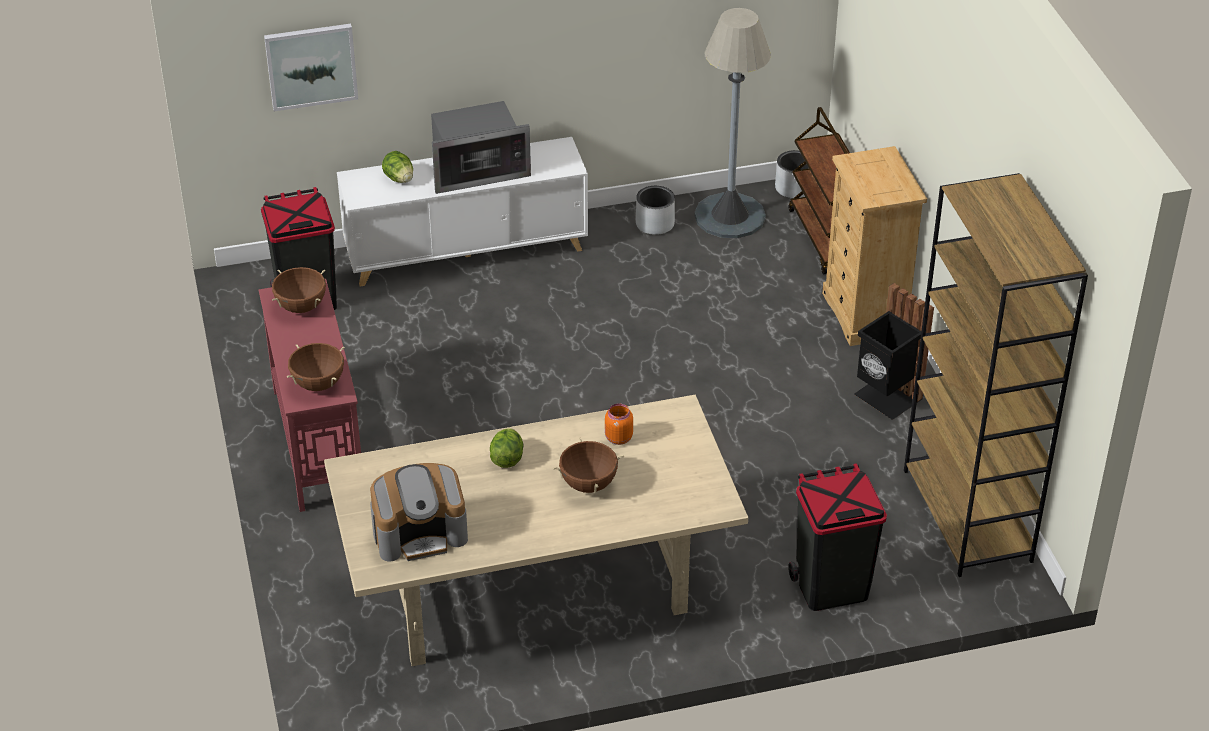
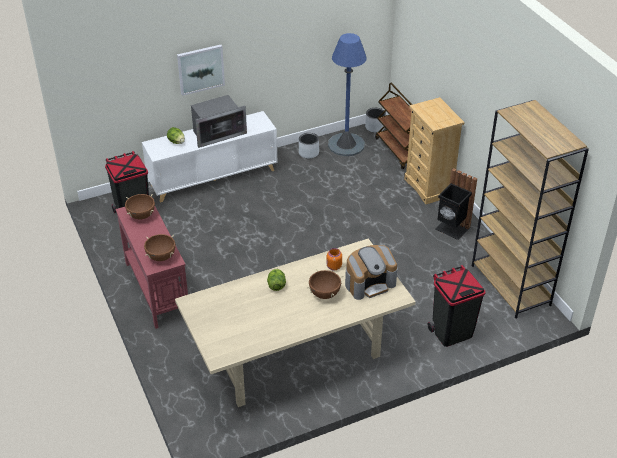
camera: 10 degrees left, 0 degrees up
(311, 66) = (125, 84): picture -> picture (200, 69)
(420, 533) = (239, 333): coffee machine -> coffee machine (370, 283)
(729, 216) = (346, 145): grey floor lamp -> blue floor lamp

